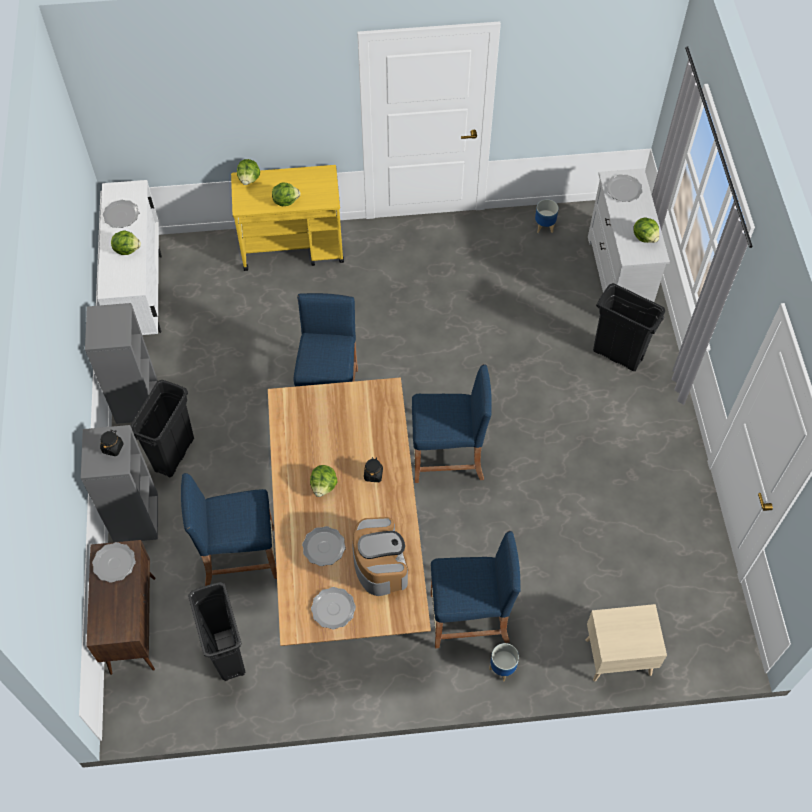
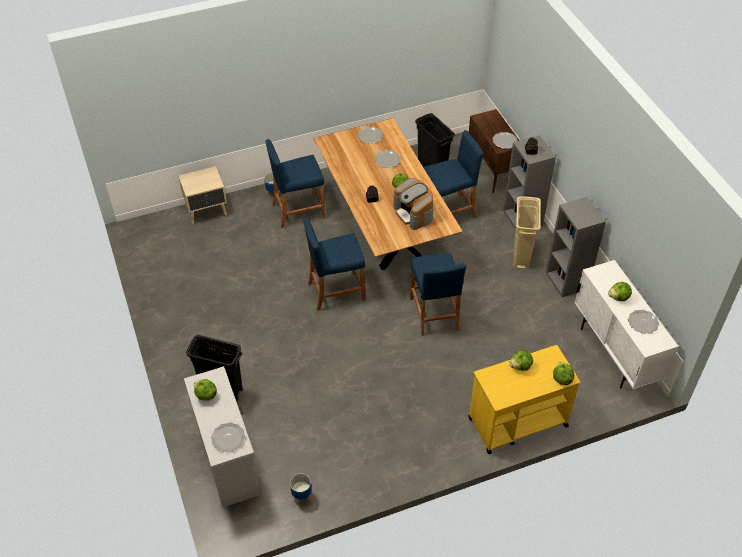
camera: 165 degrees right, 10 degrees down
(174, 454) = (521, 255): black trash can -> beige trash can
(379, 563) = (352, 159): coffee machine -> coffee machine (414, 213)

